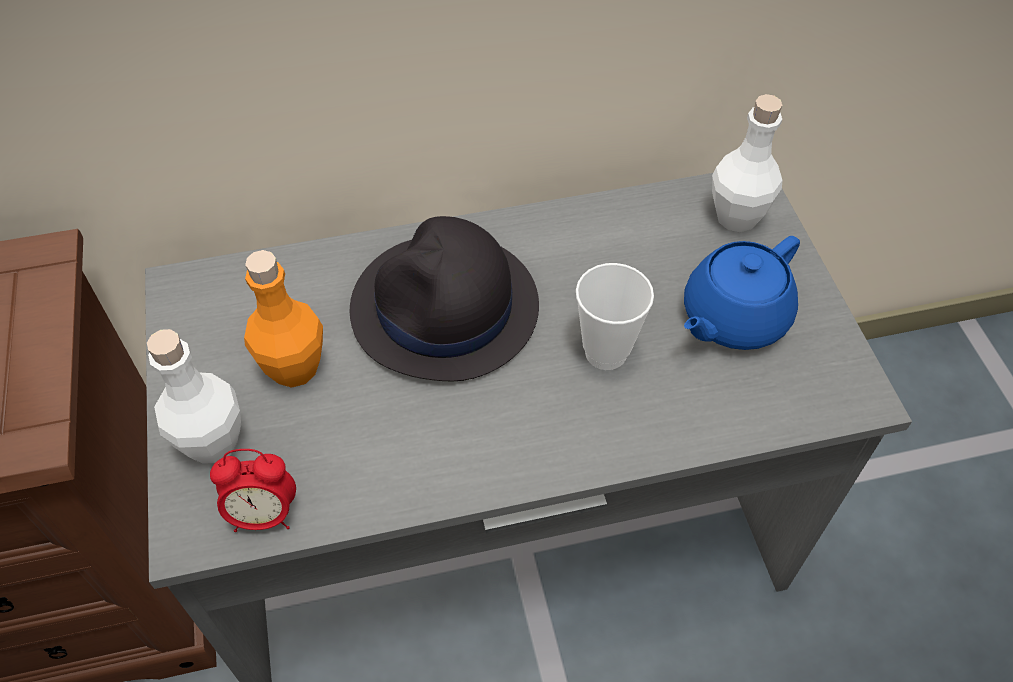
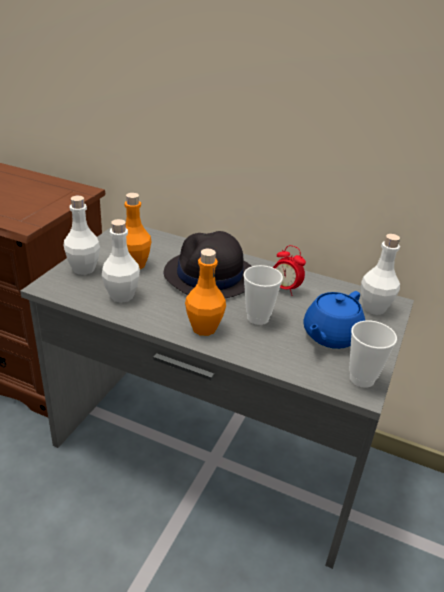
camera: 35 degrees right, 20 degrees down
(264, 515) = (75, 294): alarm clock -> alarm clock (285, 289)
(351, 459) = (122, 296): none -> white bottle
(551, 434) = (204, 328): none -> orange bottle
(732, 317) = (330, 336): blue teapot -> blue teapot turned 45 degrees counterclockwise
(840, 373) = (362, 378): none -> cup

